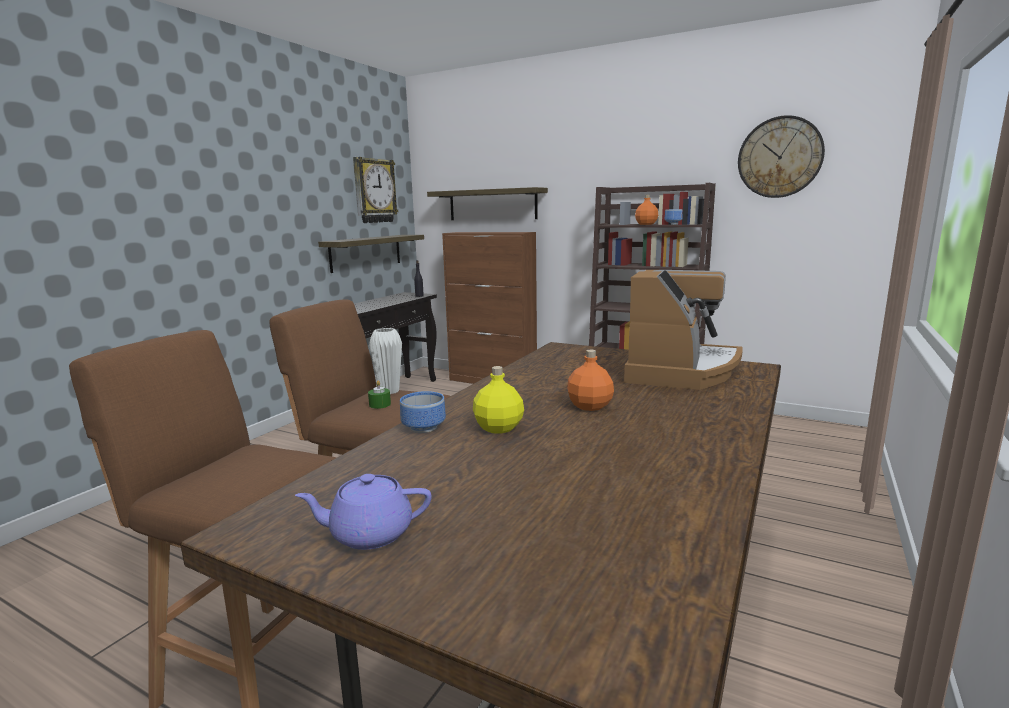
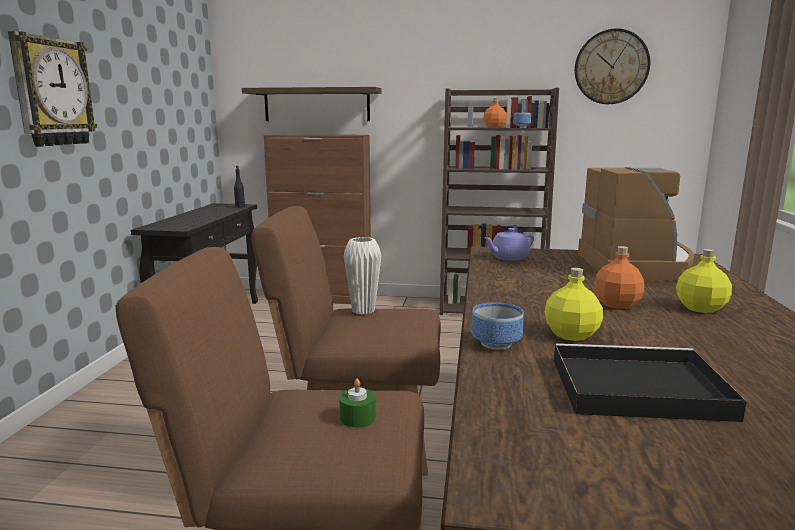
camera: 20 degrees left, 0 degrees up
(366, 252) = (176, 157): shelf -> none
(369, 534) = (641, 465): purple teapot -> purple teapot (508, 258)
(374, 191) = (180, 84): wall clock -> wall clock (52, 92)
(380, 404) = (377, 326): green candle -> green candle (357, 418)
(471, 477) = (634, 388): none -> black tray
(668, 418) = (700, 308): none -> yellow bottle

